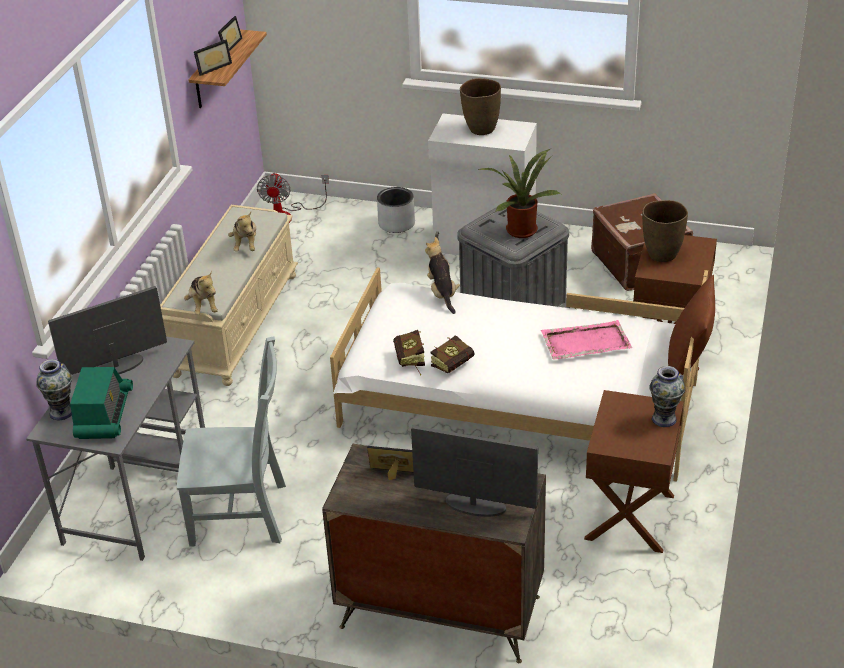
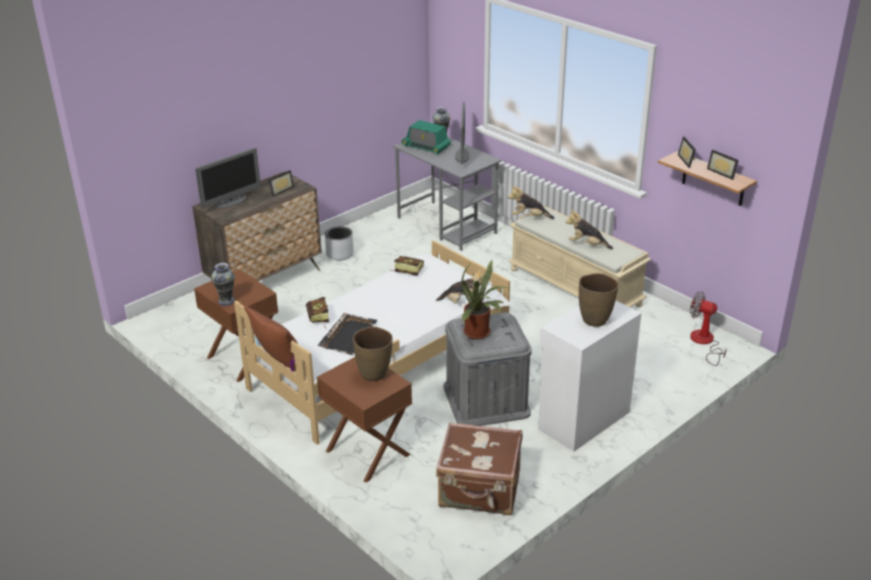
camera: 120 degrees right, 5 degrees down
(243, 515) = (396, 248): grey chair -> none
(397, 224) = (651, 388): grey planter -> grey planter (340, 254)
(455, 363) = (386, 284): book -> book (318, 320)
(585, 342) = (348, 335): pink tray -> black tray

